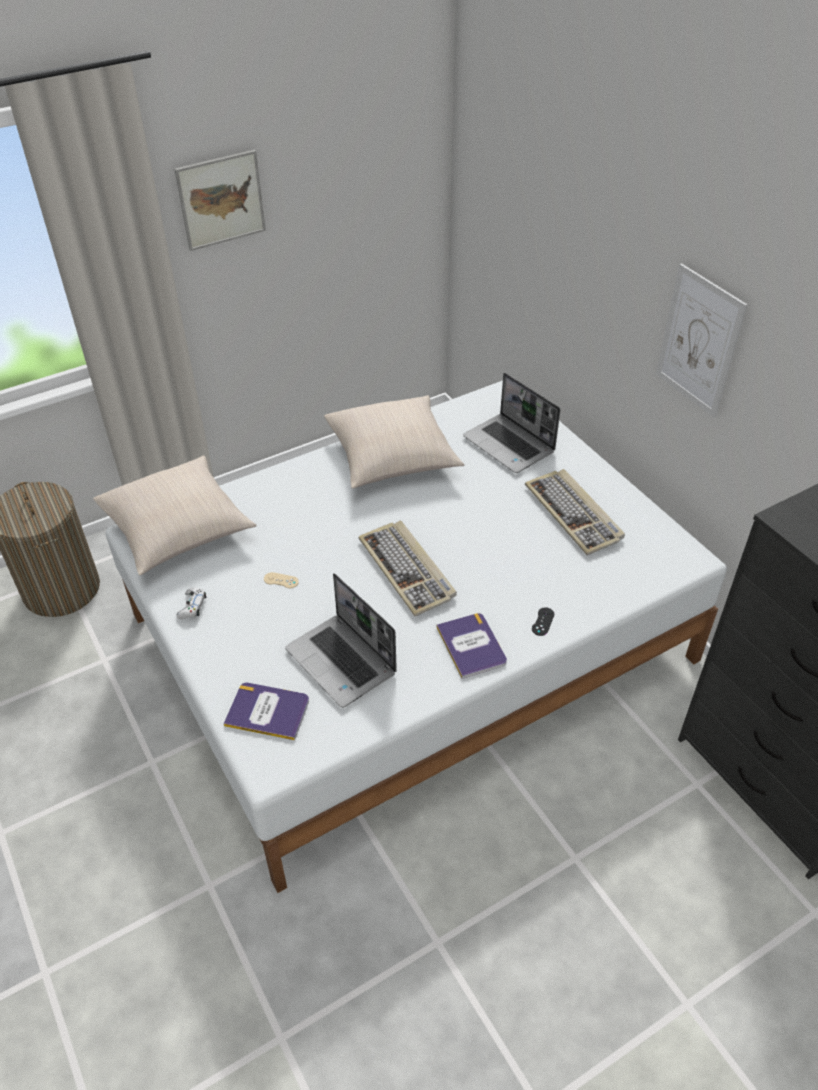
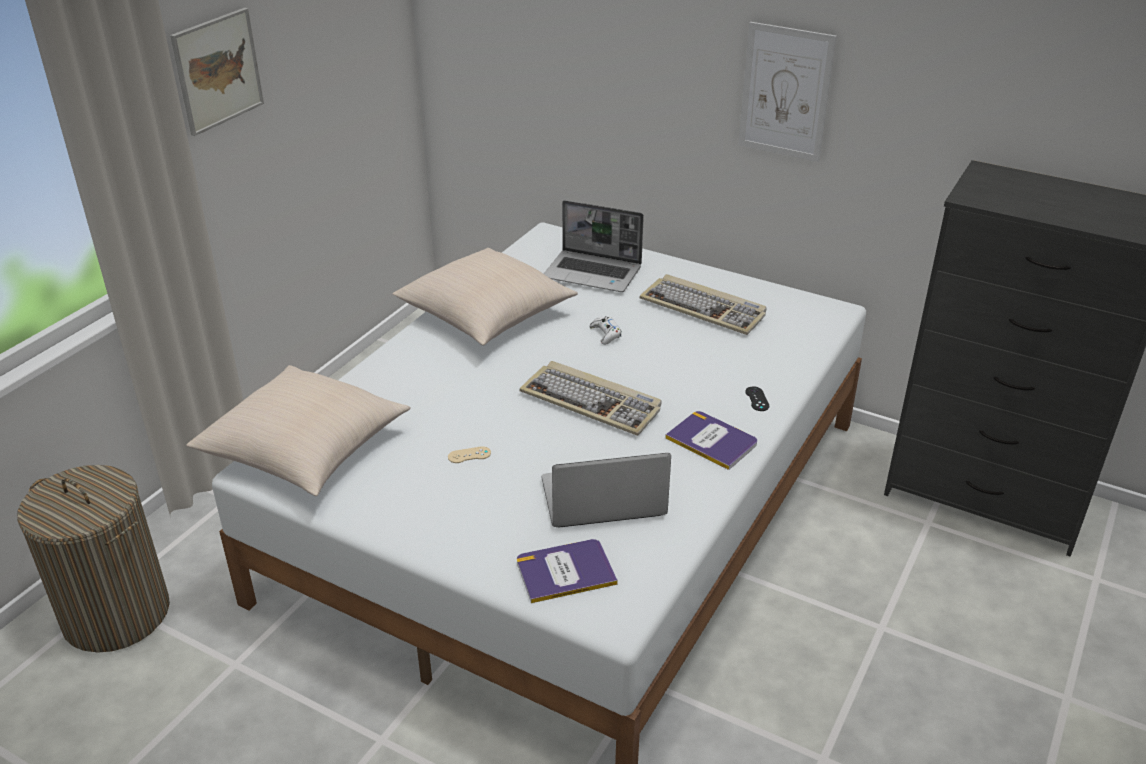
camera: 30 degrees left, 10 degrees down
(192, 606) = (391, 512): white game controller -> white game controller (605, 334)
(342, 662) = (601, 500): laptop -> laptop turned 150 degrees clockwise

